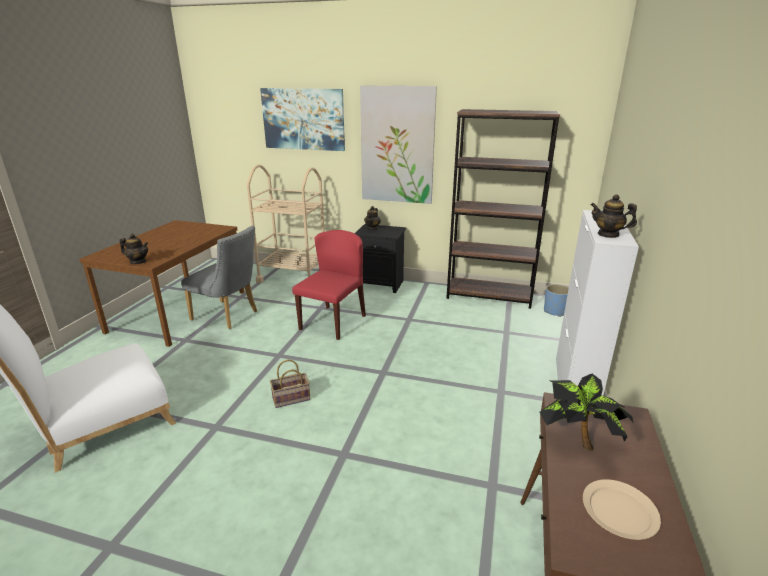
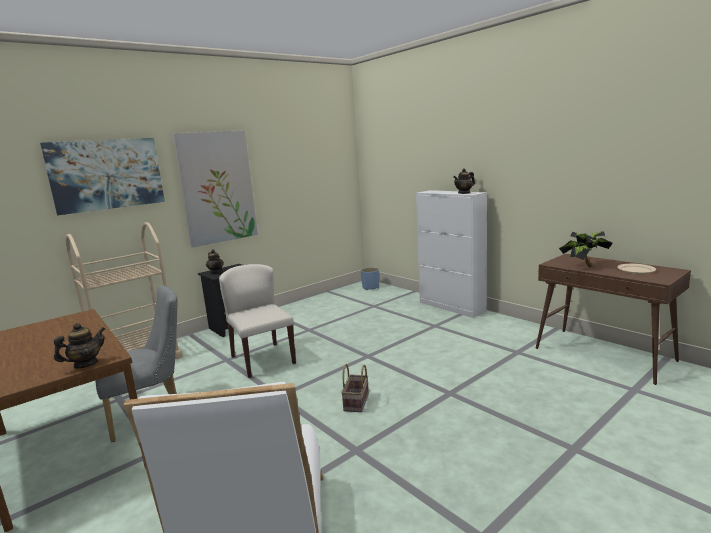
camera: 55 degrees left, 10 degrees down
(333, 322) = (262, 359): red chair -> beige chair
(489, 296) = (322, 298): brown bookcase -> none

